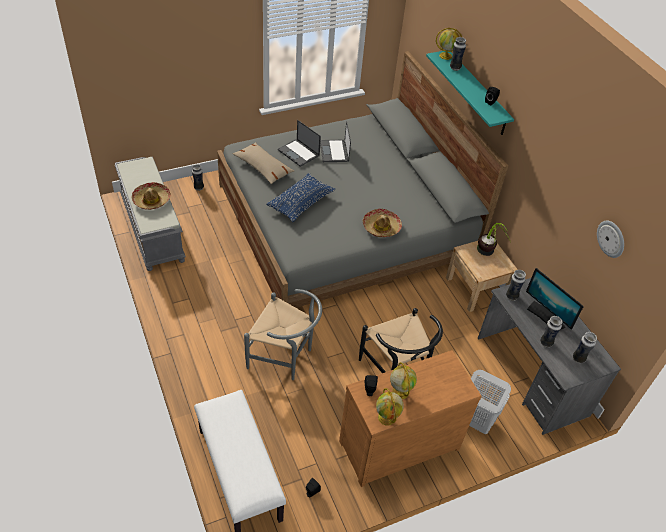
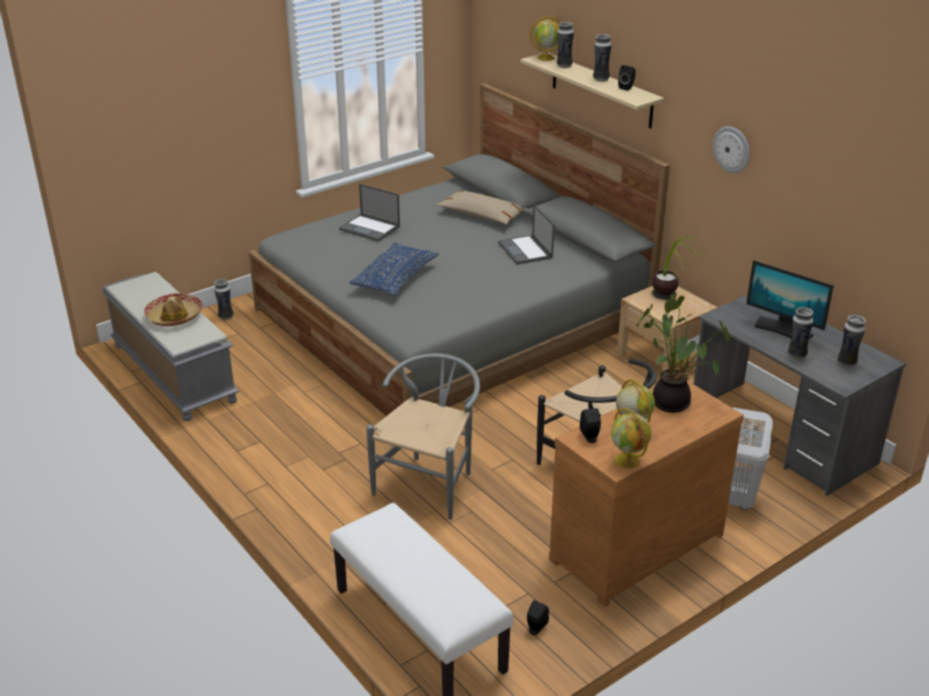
camera: 10 degrees left, 15 degrees down
(263, 167) = (326, 251): beige pillow -> beige pillow (481, 215)
(285, 357) = (430, 481): grey chair -> grey chair turned 75 degrees counterclockwise
(334, 151) = (418, 220): laptop -> laptop (525, 250)
(381, 227) = (518, 285): hat -> none
(438, 372) = (673, 402): none -> potted plant
(477, 93) = (601, 90): turquoise shelf -> beige shelf
(511, 296) = (728, 317): vase -> vase (600, 79)
(611, 238) = (843, 187): wall clock -> wall clock (732, 149)

